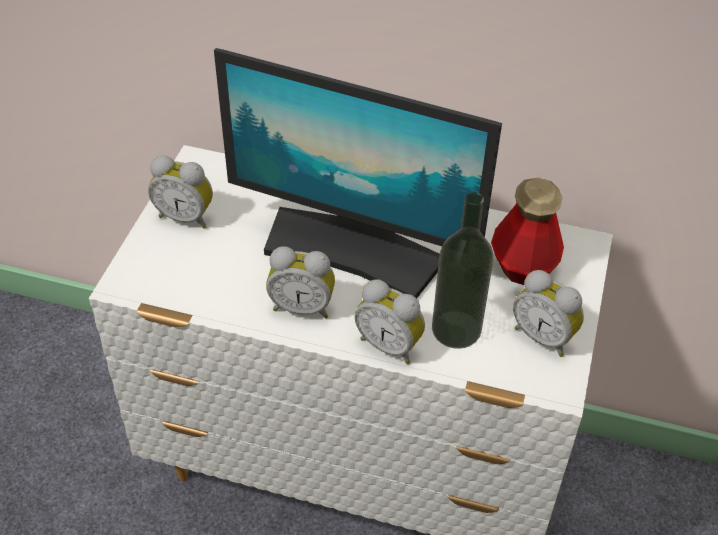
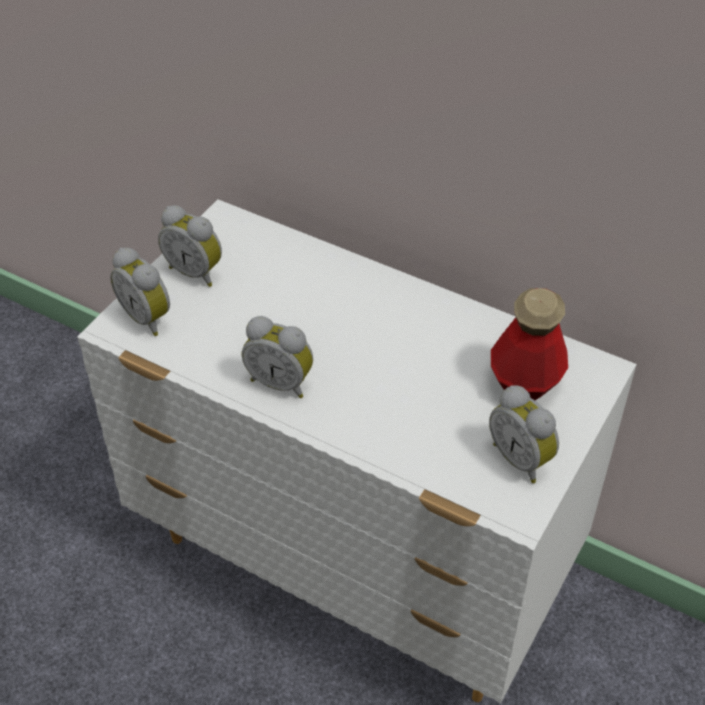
camera: 15 degrees right, 0 degrees up
(353, 250) = (352, 334): monitor -> none
(390, 344) = (357, 437): alarm clock -> alarm clock (149, 317)
(456, 329) = (431, 434): bottle -> none

